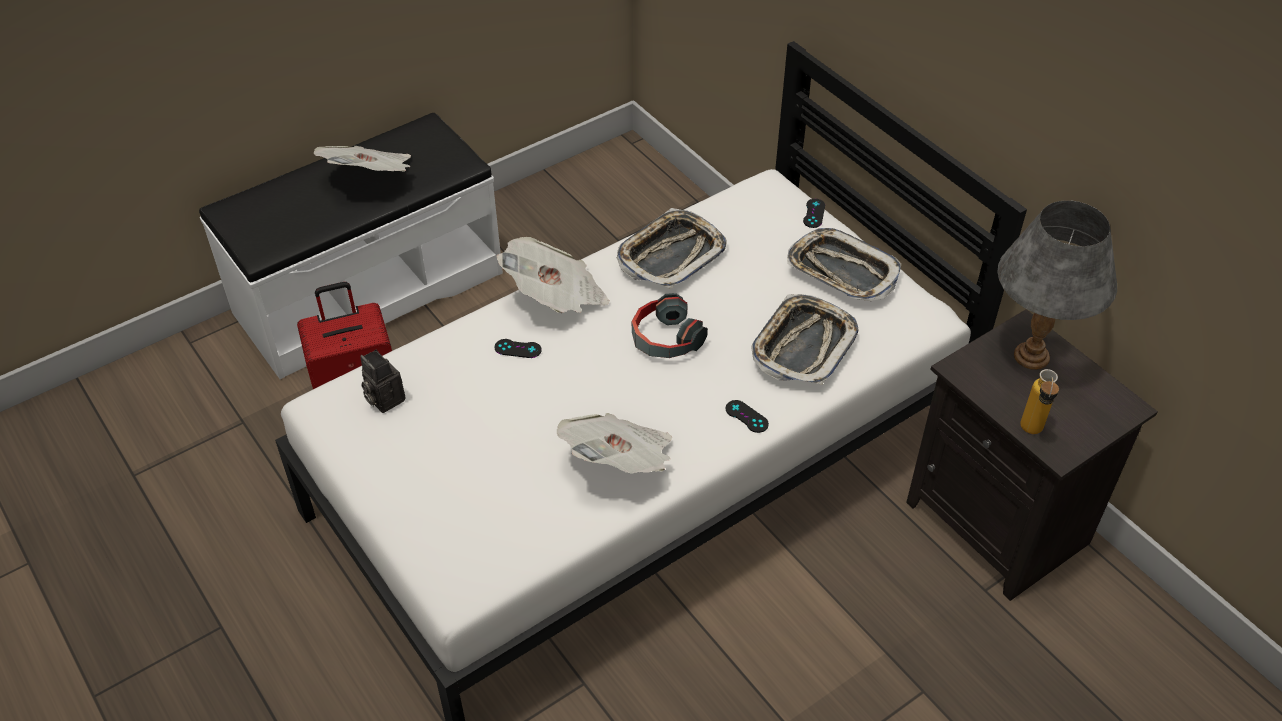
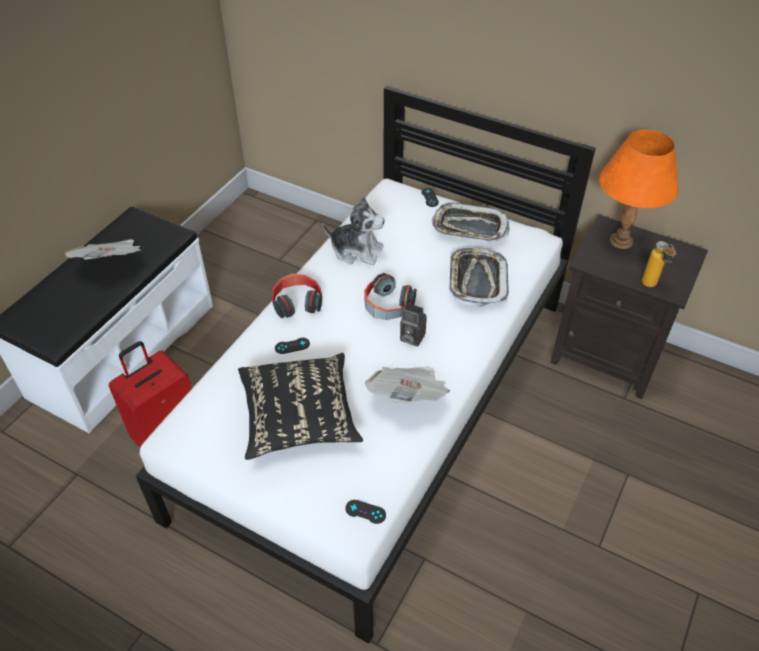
camera: 25 degrees left, 0 degrees up
(383, 398) = (216, 414): camera -> camera (410, 338)
(475, 438) = (299, 417): none -> black pillow
(556, 297) = (297, 302): newspaper -> headphones
(671, 255) = (356, 250): tray -> plush toy
(746, 416) = (470, 338): black game controller -> black game controller (365, 512)
(1032, 356) = (621, 241): grey table lamp -> orange table lamp

